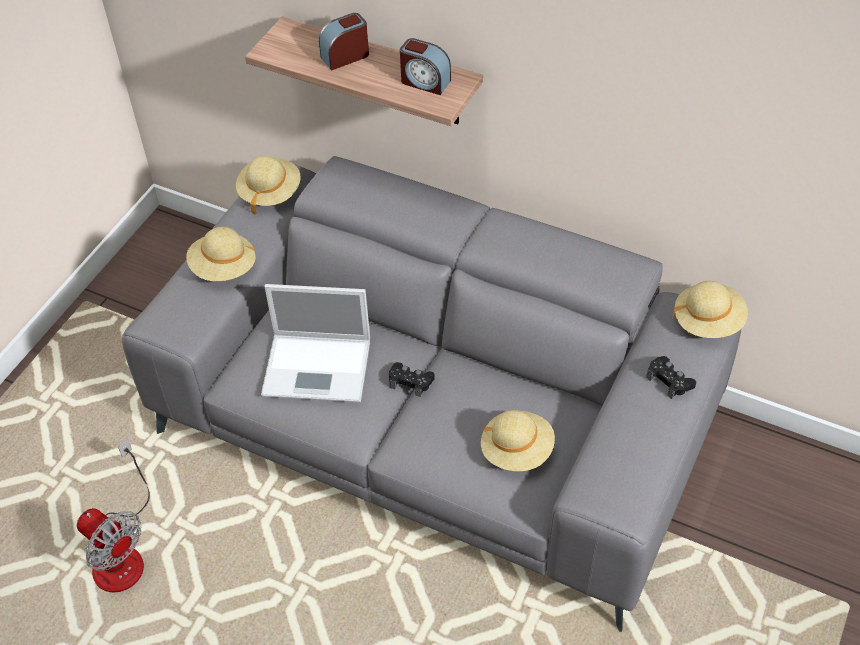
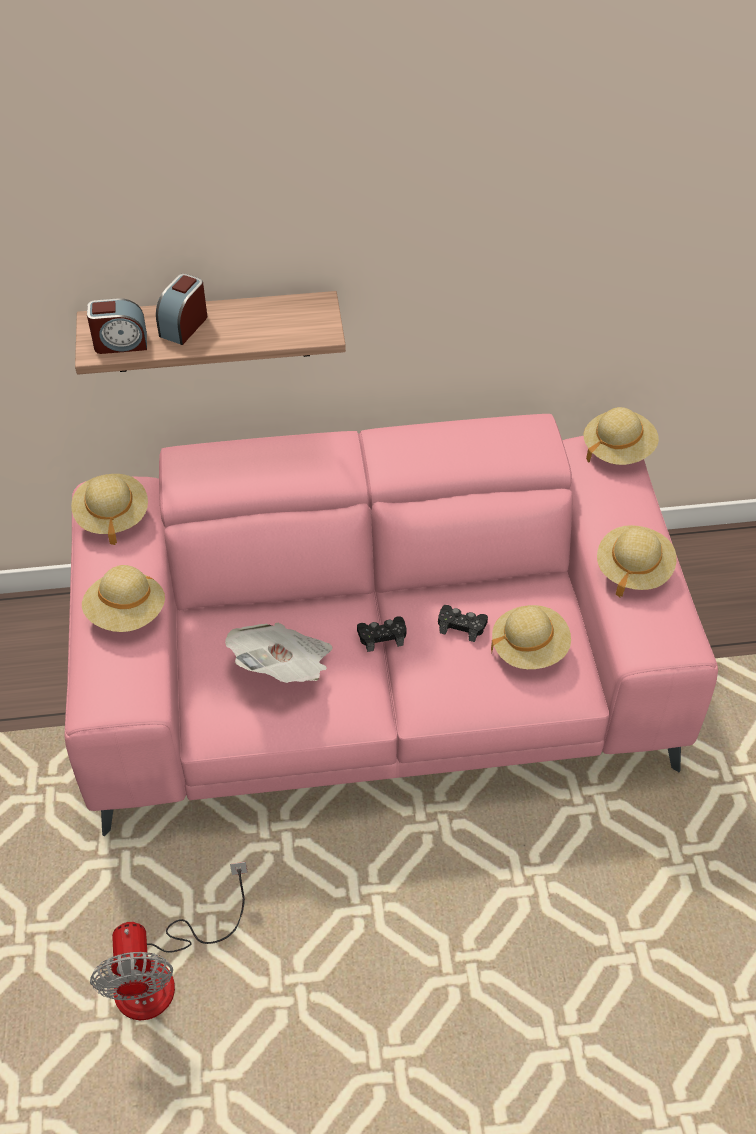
camera: 35 degrees left, 0 degrees up
(122, 552) = (163, 973): fan -> fan turned 75 degrees clockwise
(319, 367) = (284, 667): laptop -> newspaper
(425, 82) = (287, 319): alarm clock -> alarm clock (120, 343)
(435, 424) = (379, 678): grey sofa -> pink sofa
(634, 427) = (633, 569): none -> beige hat
(669, 380) = (629, 515): black game controller -> black game controller (461, 626)

